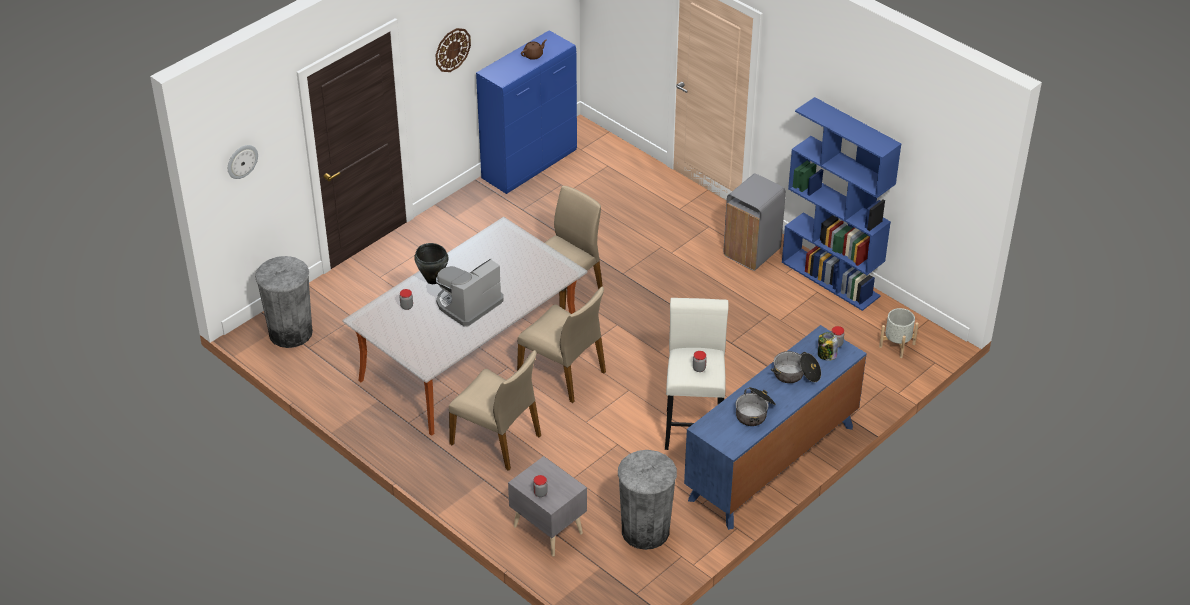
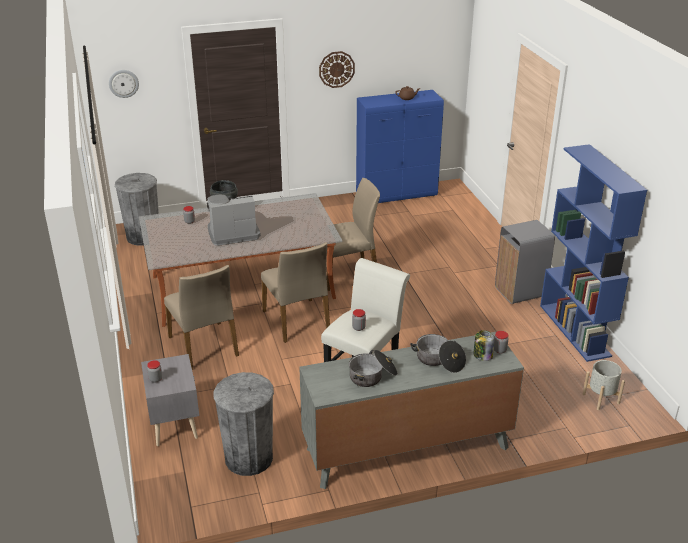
camera: 30 degrees right, 10 degrees down
(771, 463) = (407, 449): blue dresser -> grey dresser

